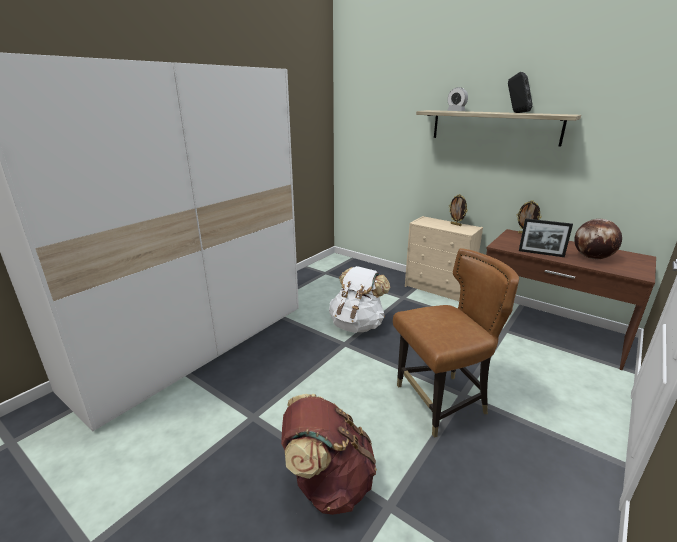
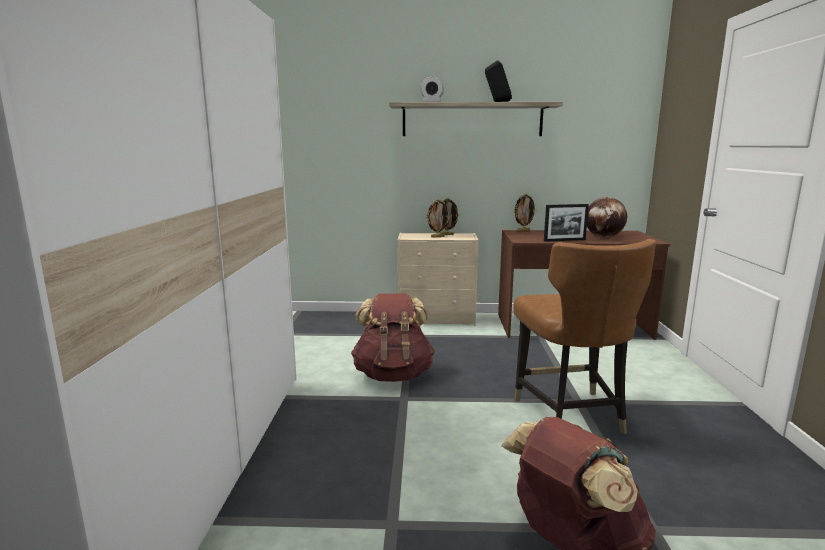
camera: 35 degrees left, 10 degrees down
(357, 324) = (393, 375): white backpack -> brown backpack
(441, 402) = (570, 415): brown chair -> brown chair turned 135 degrees clockwise
(444, 226) = (437, 237): none -> picture frame

